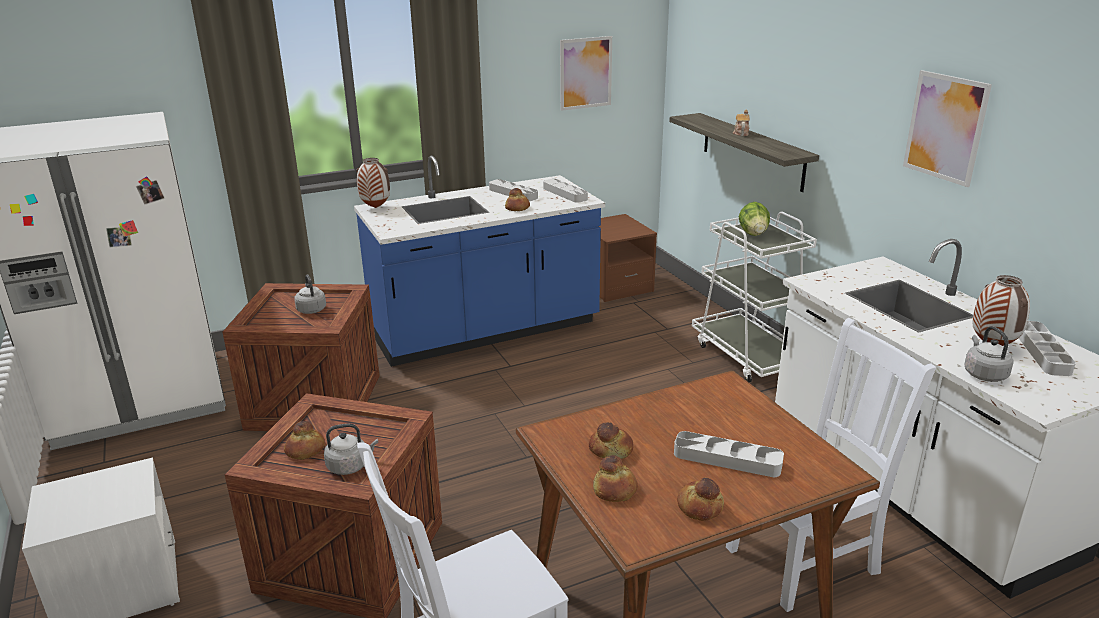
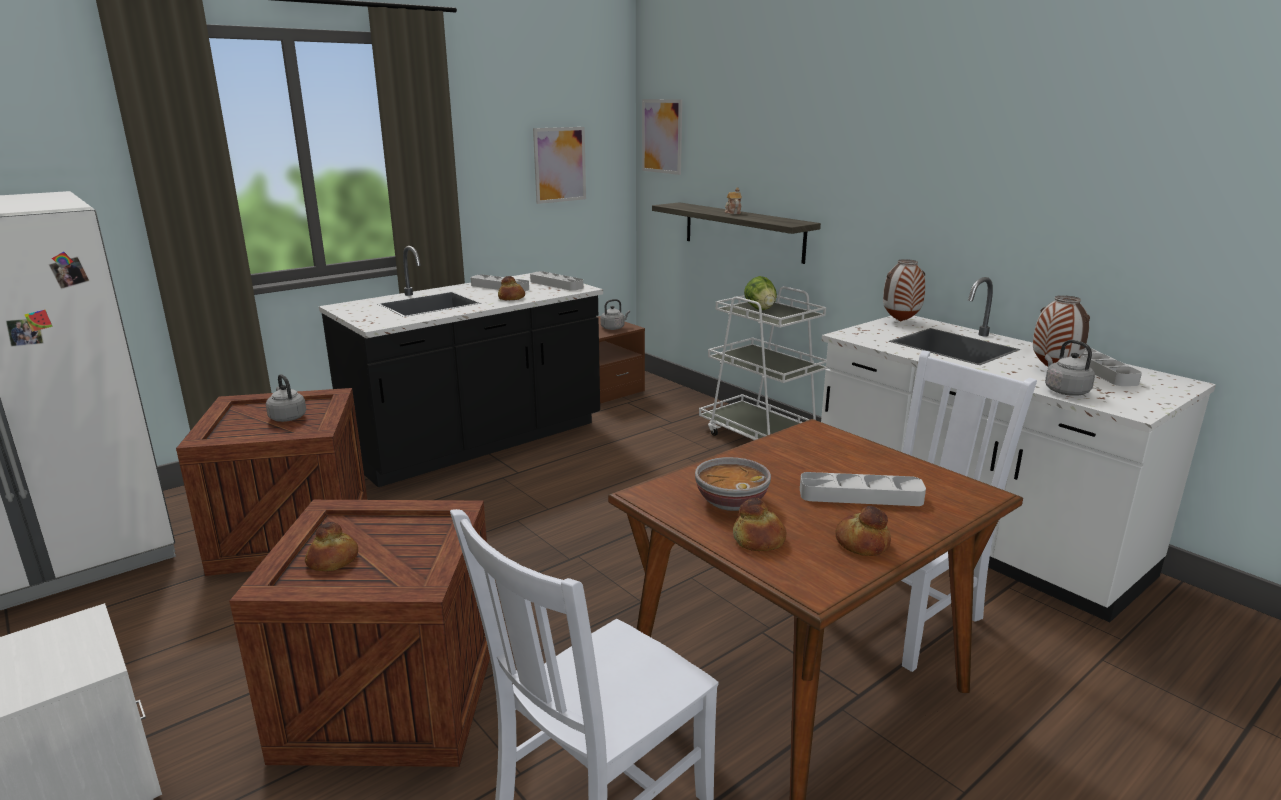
camera: 15 degrees left, 5 degrees down
(350, 466) = (400, 570): grey kettle -> grey kettle (614, 328)
(375, 208) = (346, 306): vase -> vase (900, 321)
(486, 330) = (478, 442): blue counter -> black counter
(611, 449) = (730, 501): bread -> bowl
(945, 127) = (960, 173): picture -> picture (662, 136)

